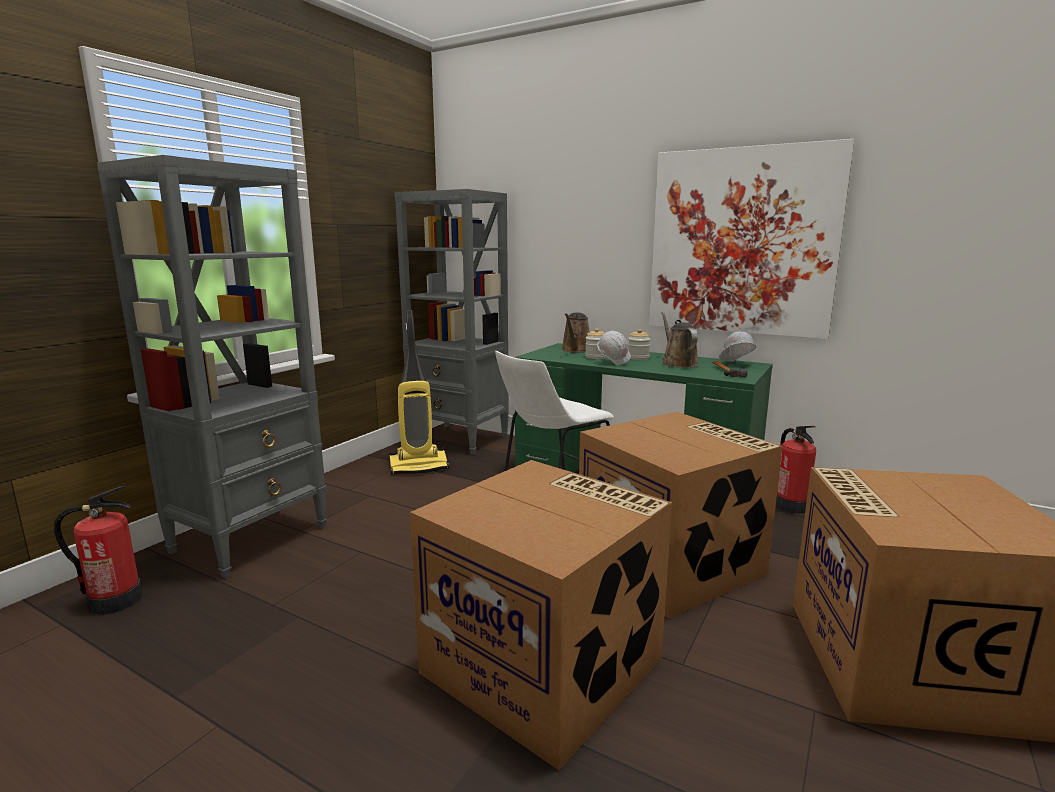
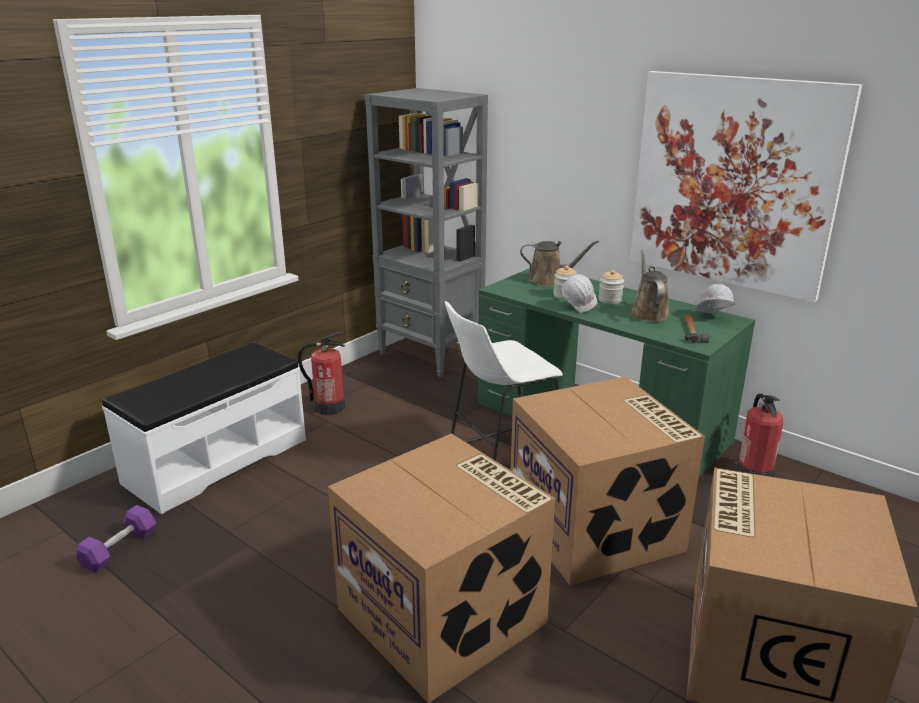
camera: 10 degrees right, 10 degrees up
(114, 600) = (103, 513): fire extinguisher -> fire extinguisher (329, 407)
(135, 637) = (119, 549): none -> purple dumbbell
(252, 538) = (216, 460): grey bookcase -> white bench
(419, 466) = (382, 389): vacuum cleaner -> none
(576, 350) = (549, 280): brown watering can -> brown watering can turned 105 degrees counterclockwise

